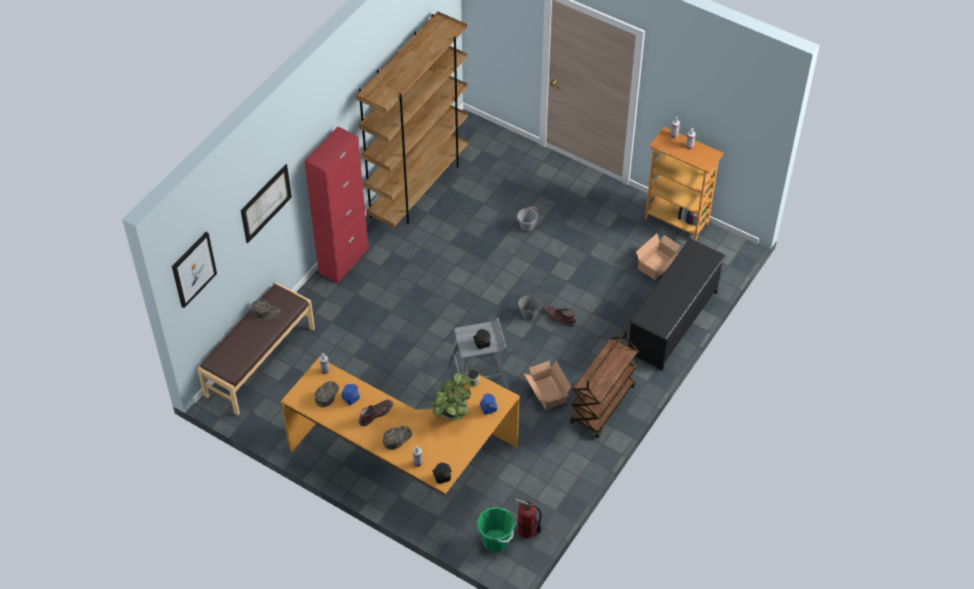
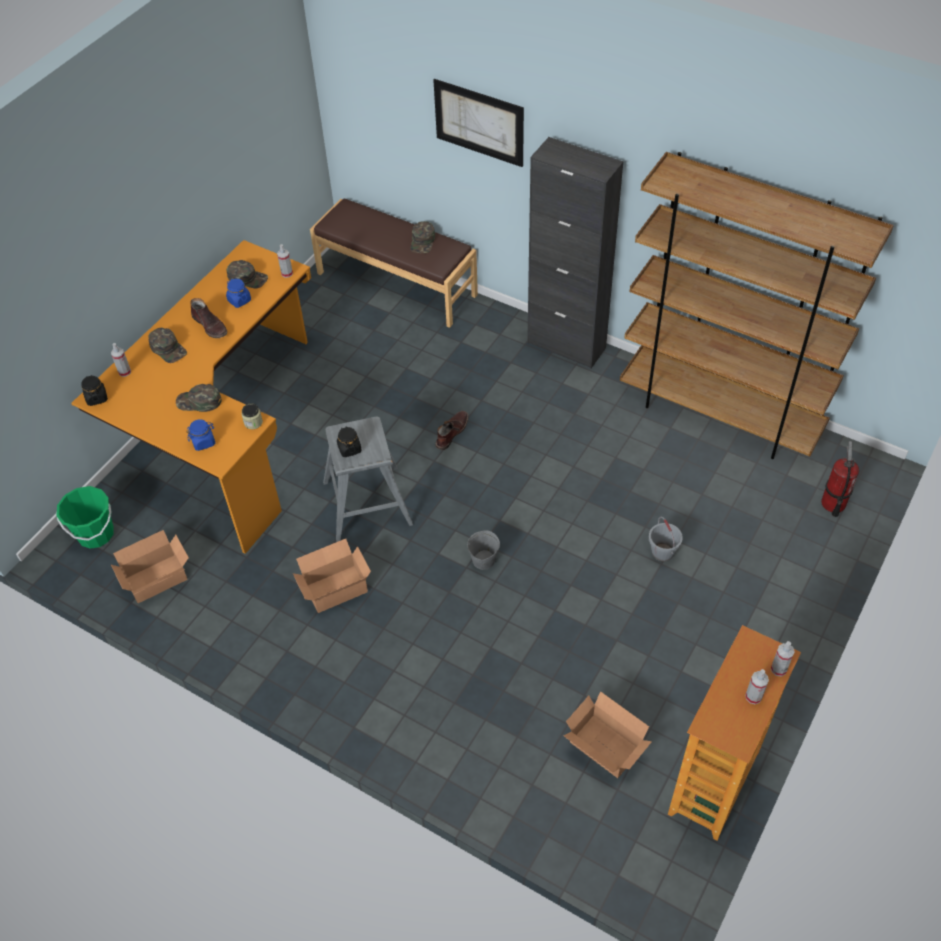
camera: 90 degrees right, 0 degrees up
(193, 269) = (350, 67): picture -> none
(343, 261) = (566, 345): red cabinet -> black cabinet
(451, 414) = (199, 402): potted plant -> green cap
(526, 530) = (104, 569): fire extinguisher -> fire extinguisher (833, 503)
(537, 495) = (158, 580): none -> cardboard box
(560, 317) = (480, 601): brown boot -> brown boot (451, 432)
(603, 405) = (309, 662): brown cart -> none
(673, 322) = (477, 771): black shoe rack -> none

